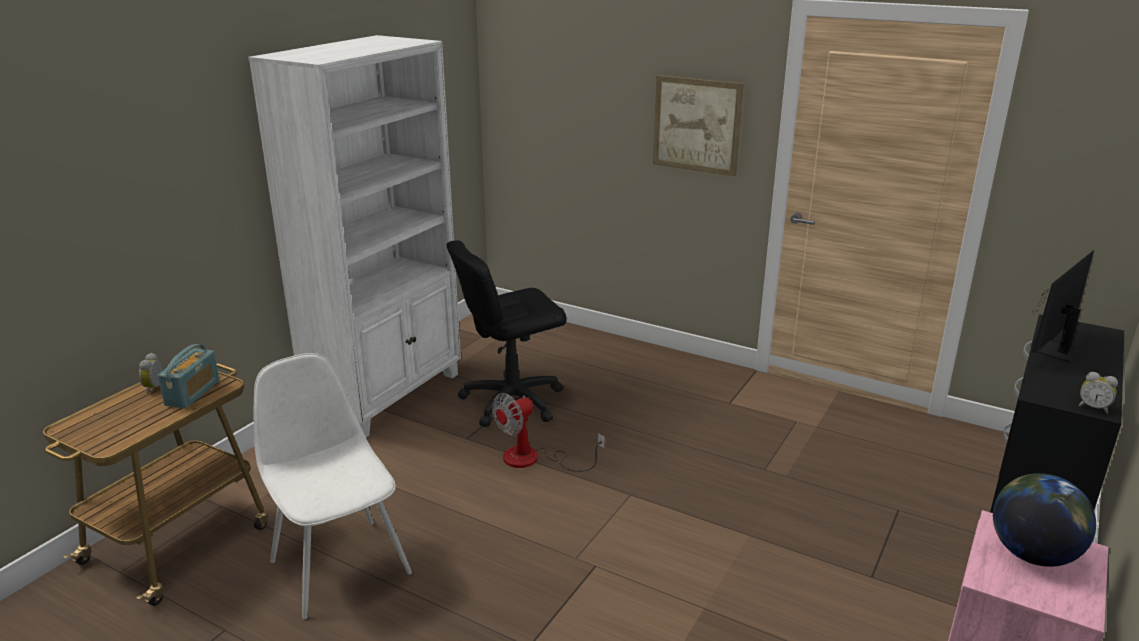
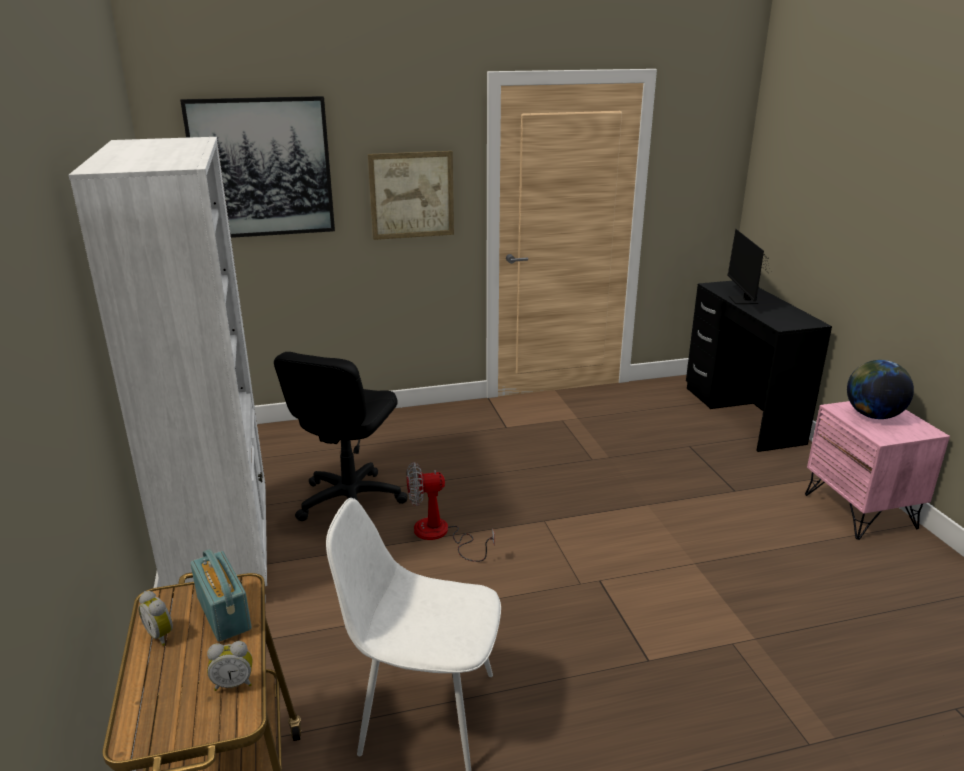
camera: 45 degrees left, 0 degrees up
(534, 459) = (440, 535): fan -> fan turned 75 degrees clockwise
(565, 75) = (261, 168): none -> picture
(1093, 408) = (810, 323): alarm clock -> alarm clock (234, 683)

